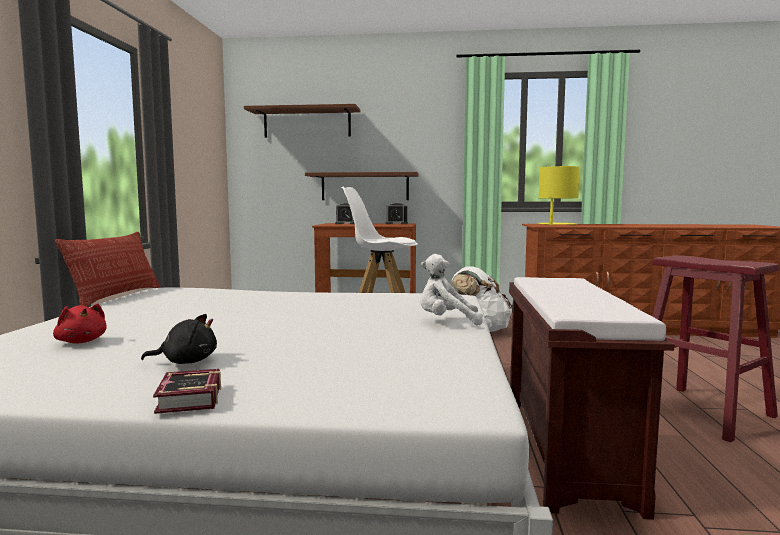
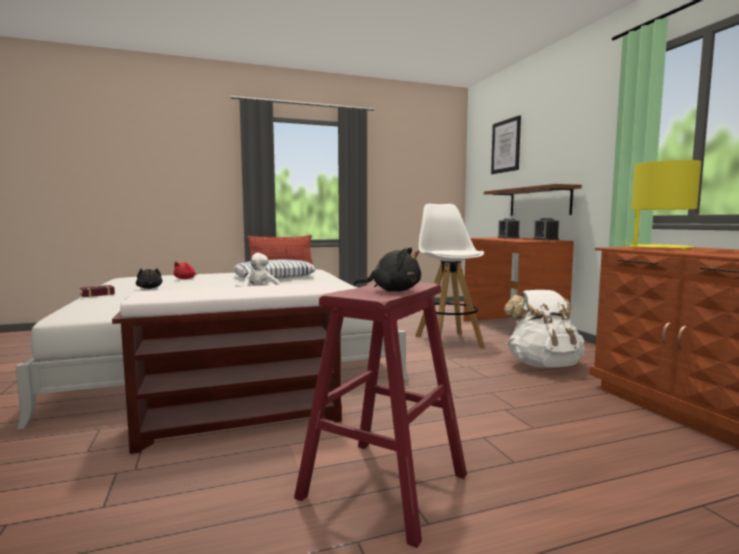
camera: 65 degrees right, 0 degrees up
(206, 303) = (274, 276): none -> pillow
(307, 123) = (506, 146): brown shelf -> picture
(722, 260) = (392, 291): none -> black plush toy

